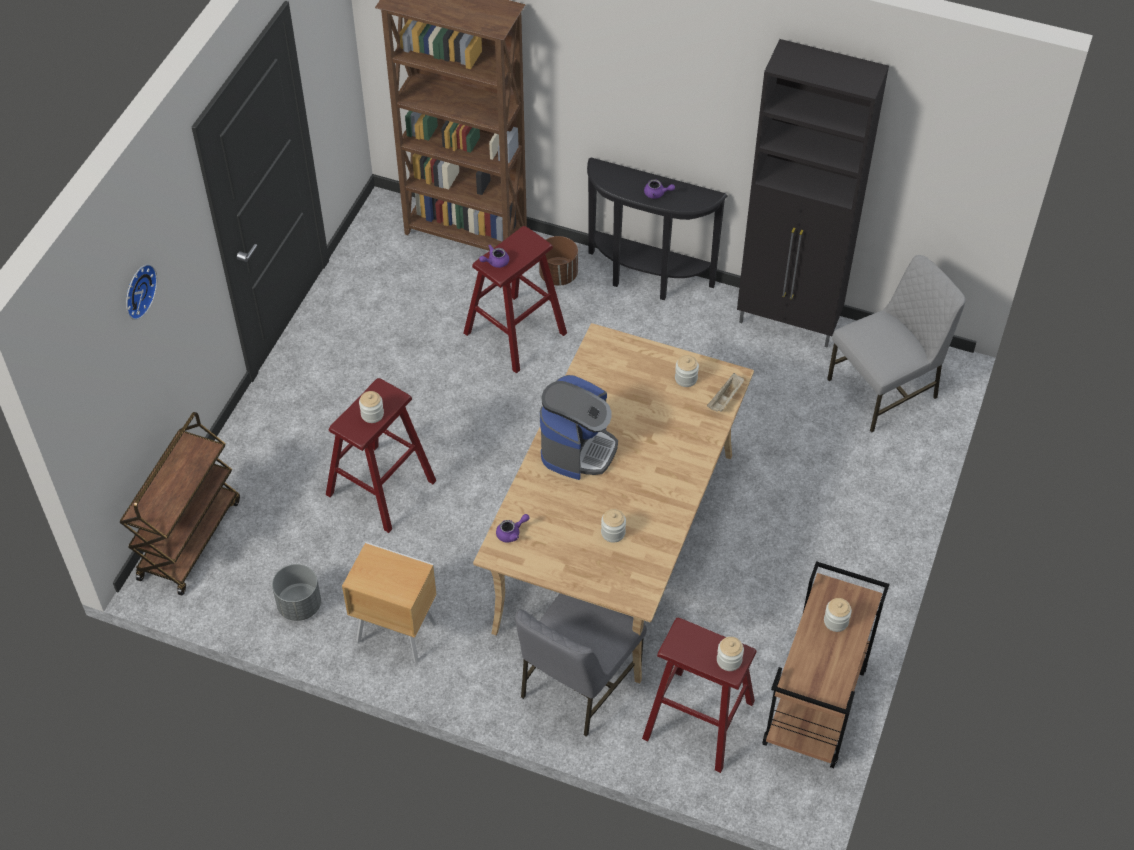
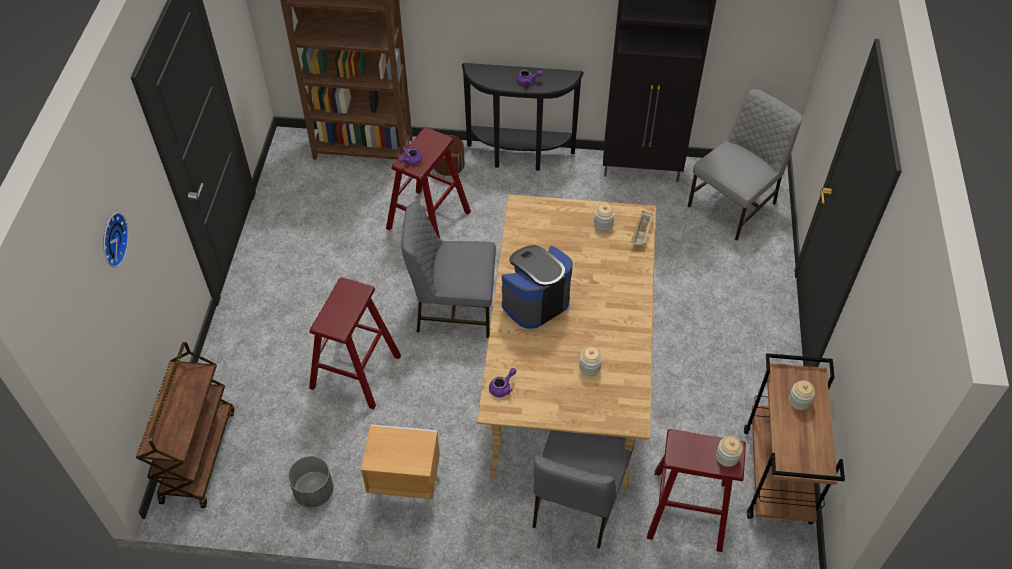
camera: 15 degrees left, 0 degrees up
(372, 414) = (345, 310): jar -> none
(511, 441) = (453, 308): none -> grey chair
(578, 449) = (534, 301): coffee machine -> coffee machine turned 135 degrees counterclockwise

